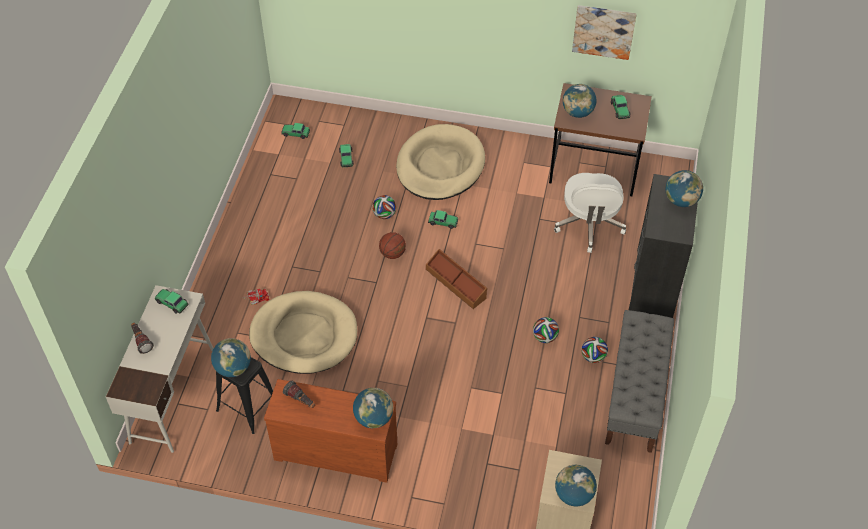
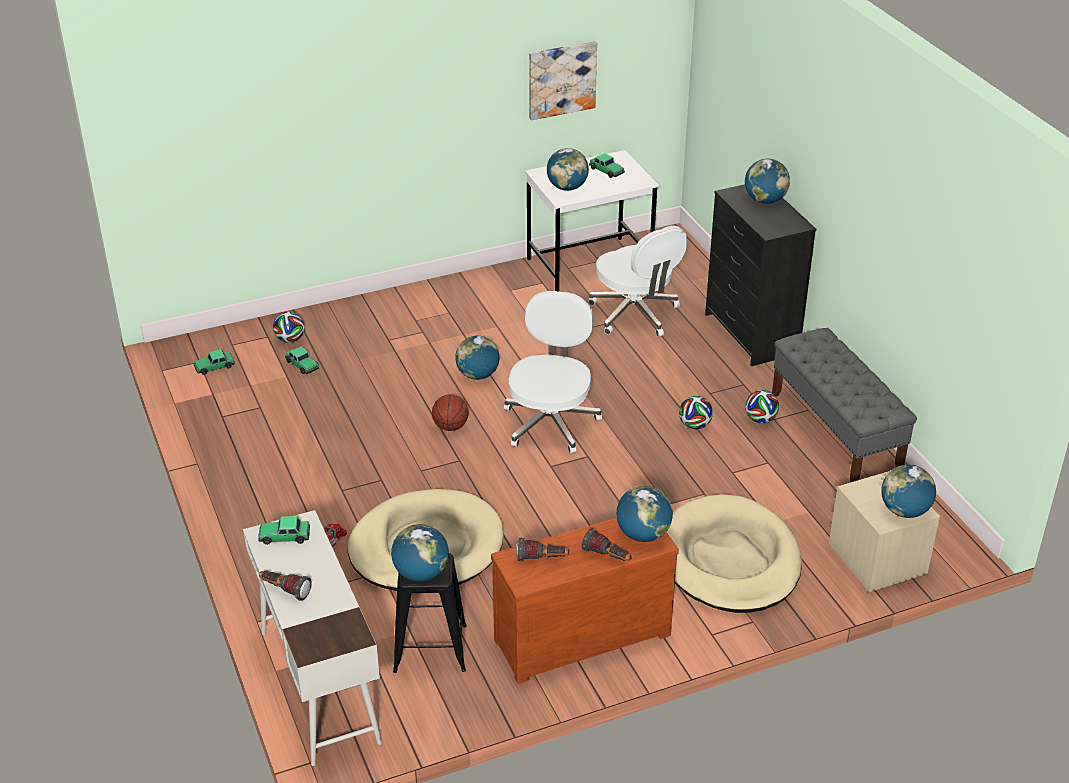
camera: 35 degrees left, 15 degrees down
(338, 421) = (607, 557): none -> flashlight
(384, 214) = (403, 396): football -> football (290, 339)
(440, 166) = (421, 328): beige dog bed -> beige dog bed (729, 560)
(443, 222) = (477, 375): toy car -> globe
(456, 283) = (551, 421): brown storage box -> white office chair
(594, 168) = (589, 266): brown desk -> white desk

